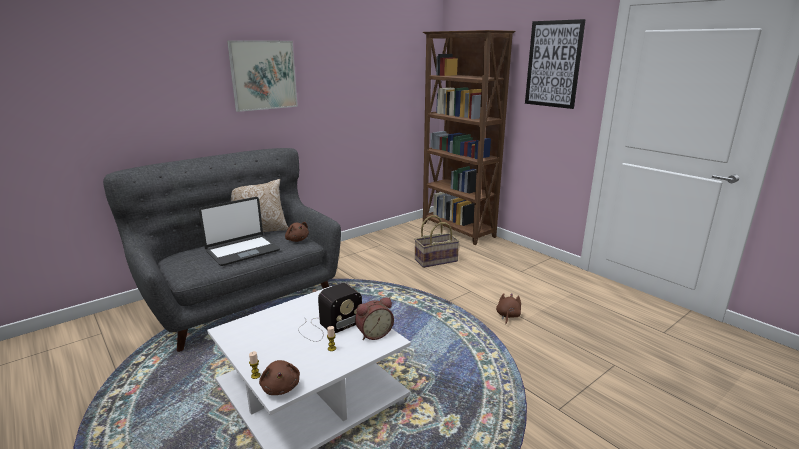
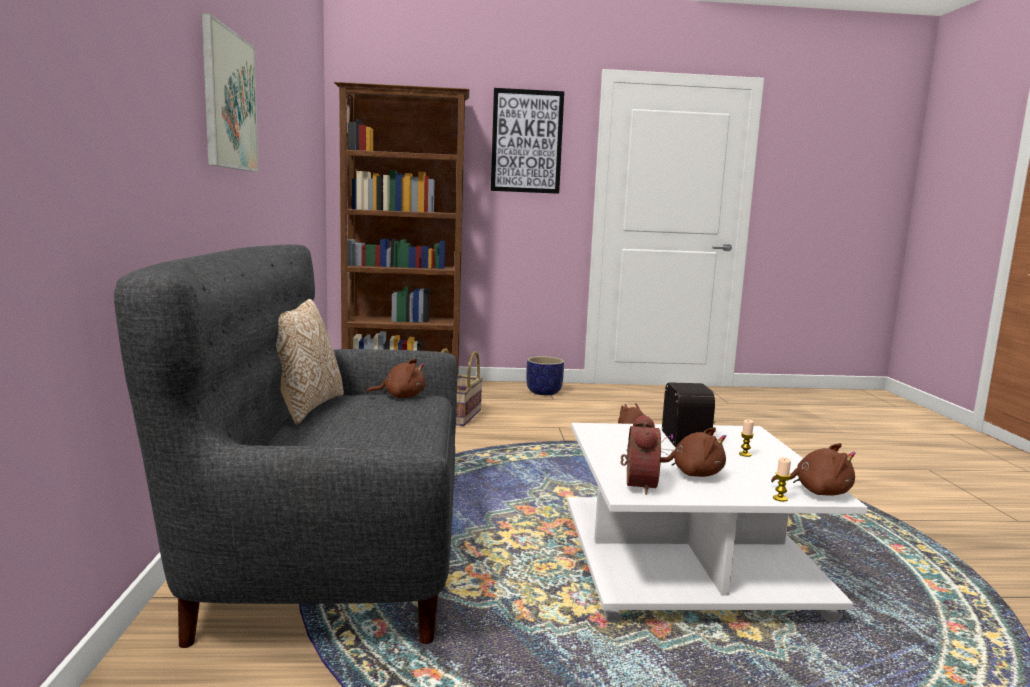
camera: 55 degrees left, 10 degrees down
(242, 251) = (375, 426): laptop -> none
(275, 340) = (693, 473): none -> brown plush toy
(373, 333) = (728, 433): alarm clock -> alarm clock (636, 484)
(529, 264) = (544, 392): none -> planter

